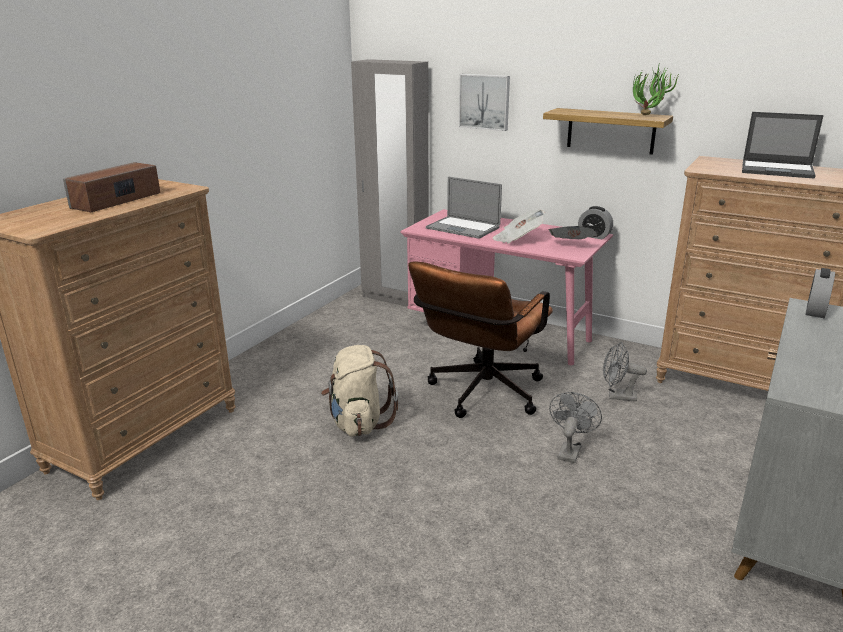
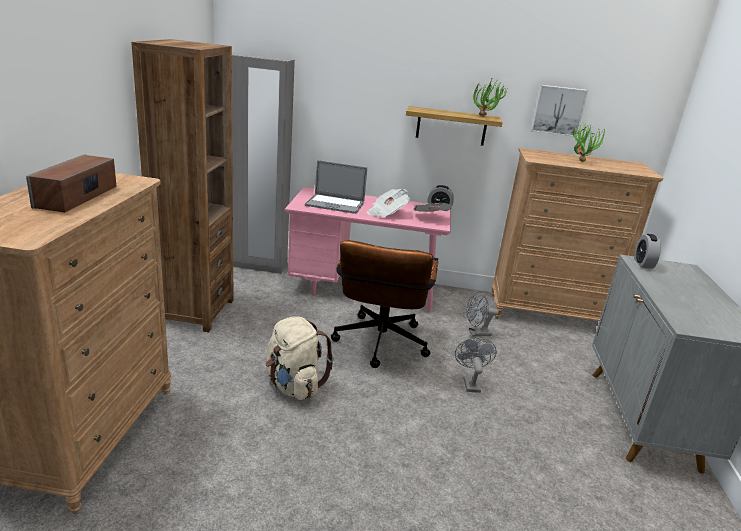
camera: 25 degrees left, 0 degrees up
(303, 339) = (194, 311): none -> brown bookcase
(485, 101) = (345, 97): picture -> picture (558, 110)
(778, 170) = (581, 160): laptop -> potted plant

